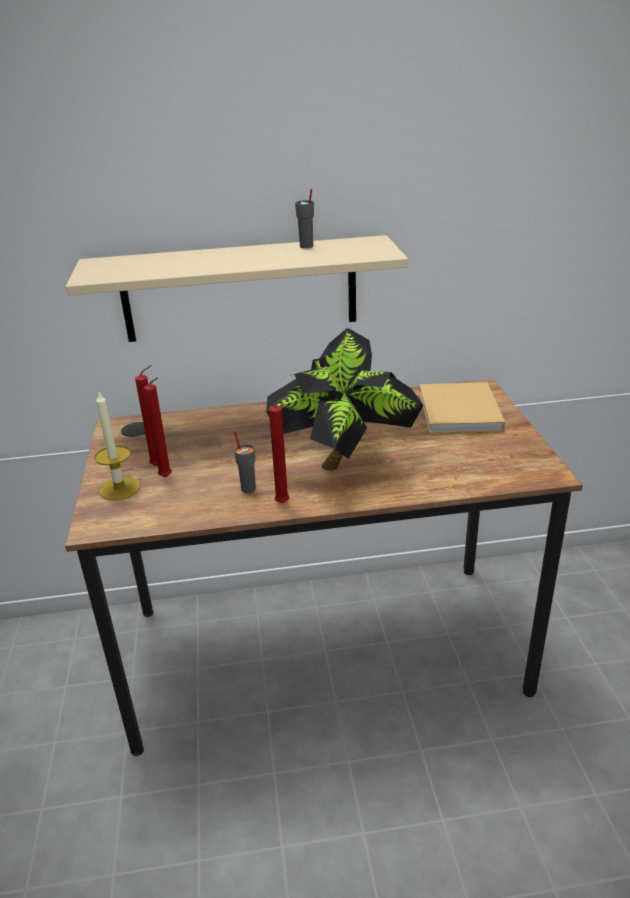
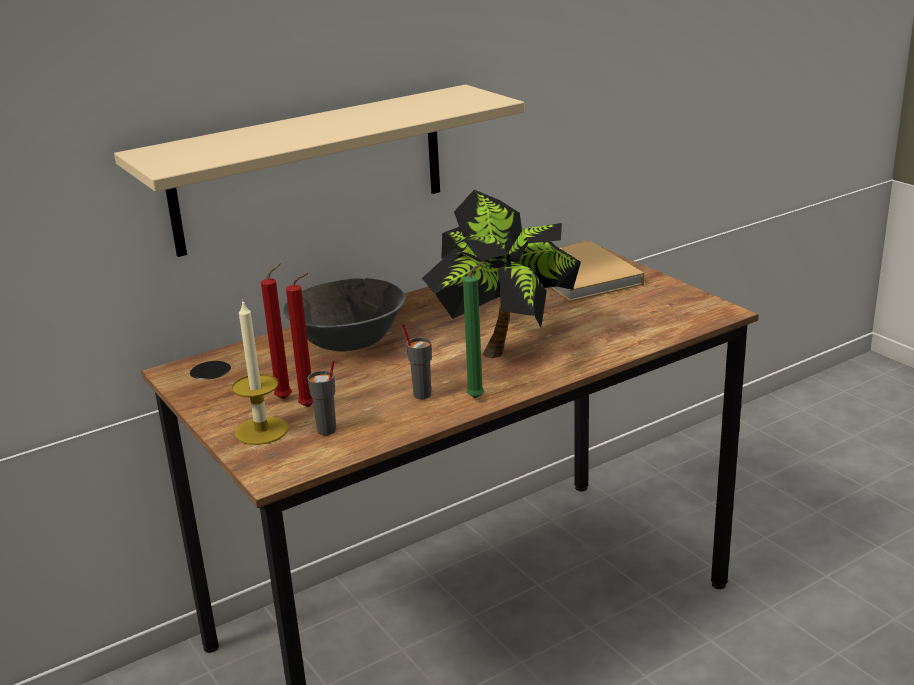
camera: 25 degrees left, 5 degrees down
(242, 428) = (350, 341): none -> grey bowl
(284, 503) = (478, 397): red candle -> green candle
(306, 246) = (392, 105): grey cup -> grey cup (327, 430)

